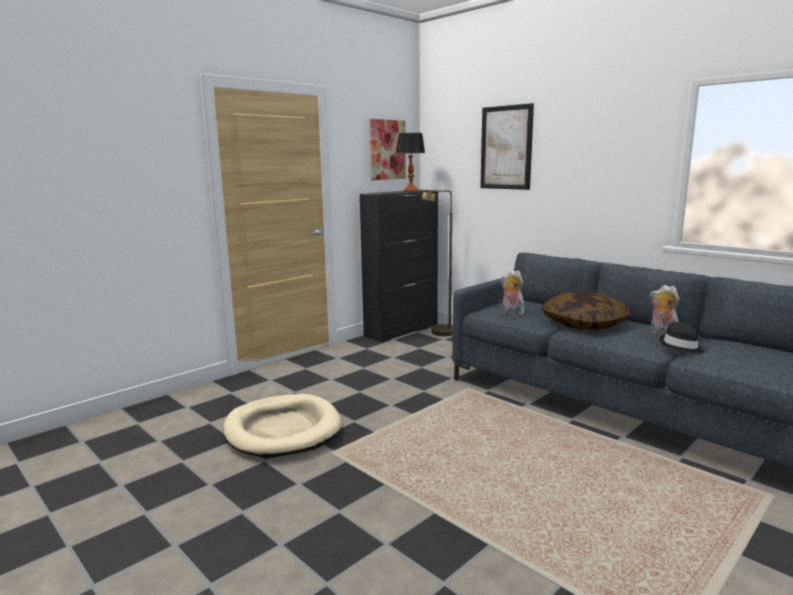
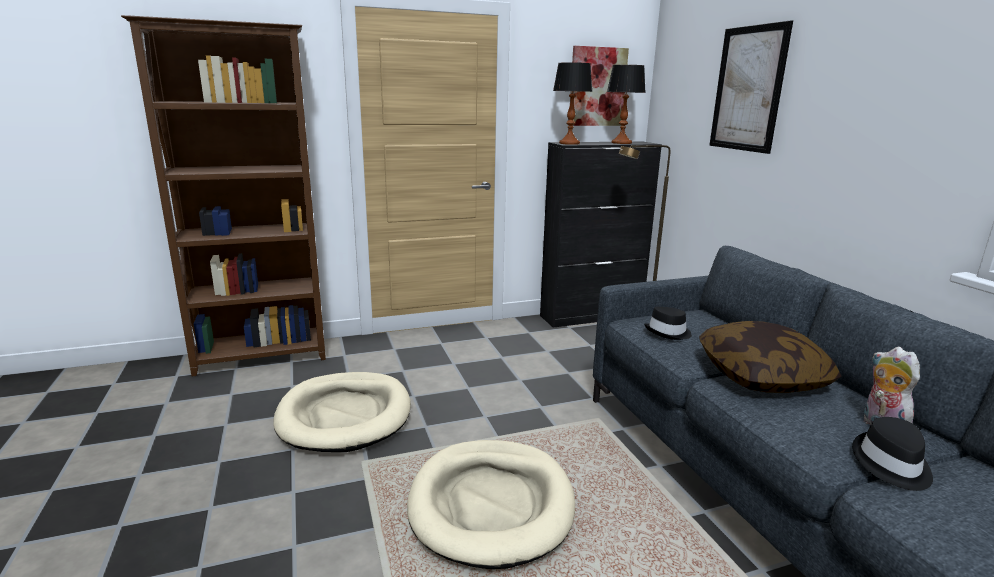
camera: 25 degrees right, 5 degrees up
(155, 410) = (263, 357): none -> brown bookcase
(378, 193) = (569, 143): none -> table lamp
(449, 450) = (491, 504): none -> beige dog bed
(511, 313) = (668, 332): plush toy -> black hat

